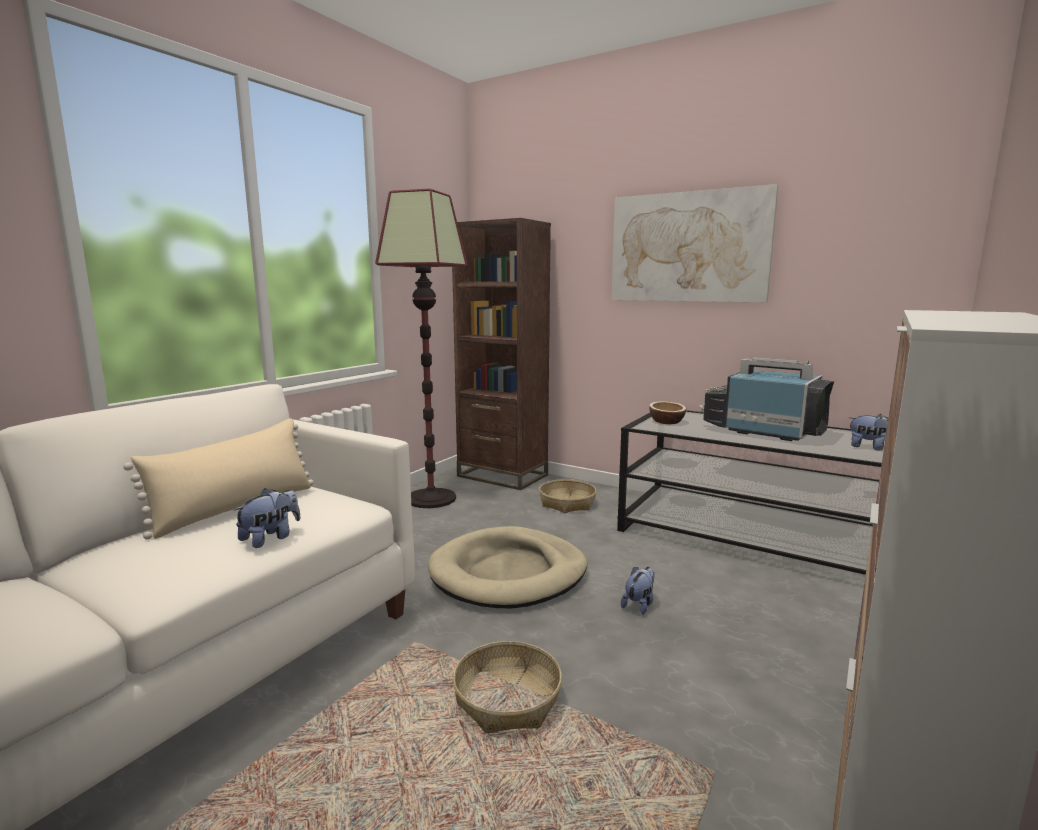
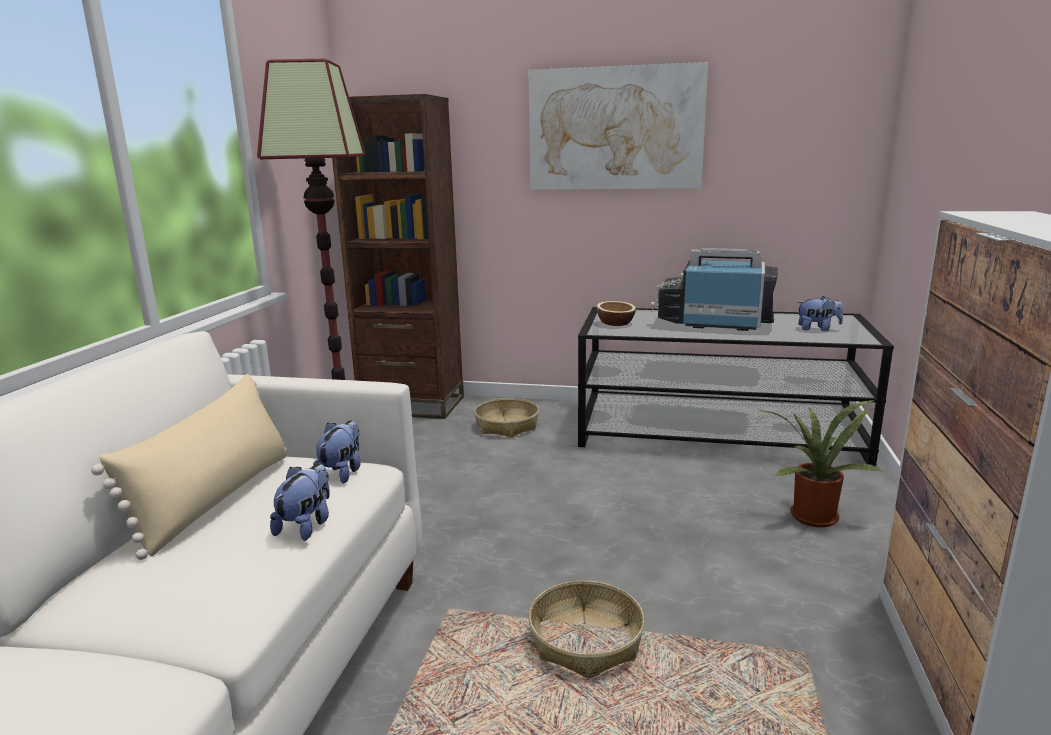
camera: 20 degrees left, 5 degrees up
(508, 573) = (497, 514): beige dog bed -> none
(639, 604) = (648, 518): plush toy -> plush toy (342, 473)
(816, 637) = (813, 515): none -> potted plant

